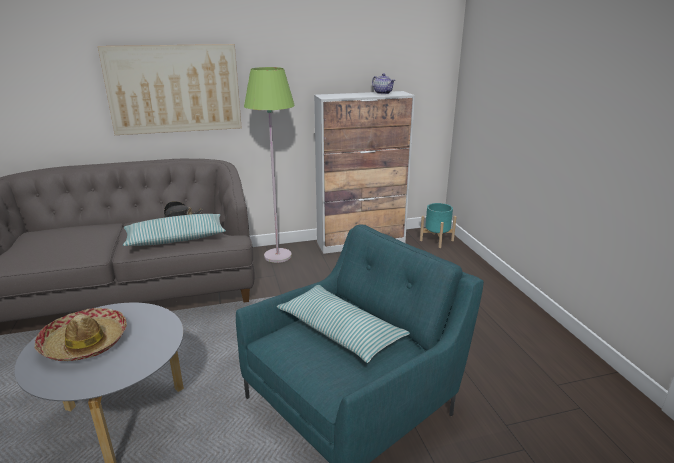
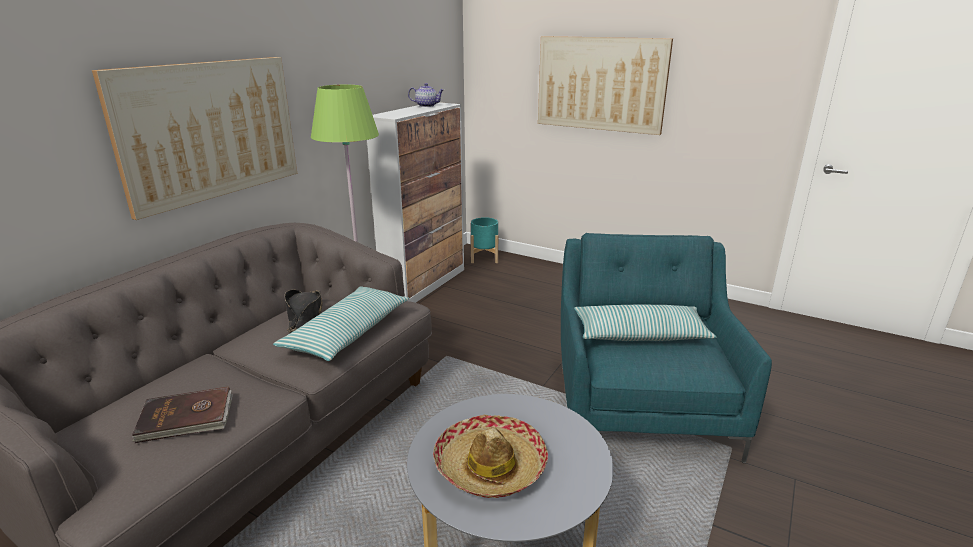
camera: 45 degrees left, 0 degrees up
(50, 246) = (186, 418): none -> brown book
(543, 90) = (600, 84): none -> picture

